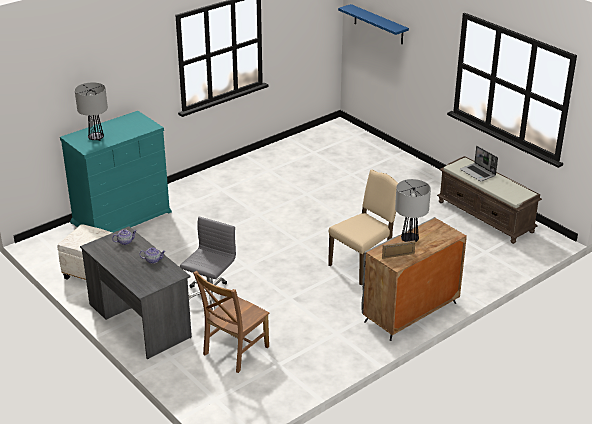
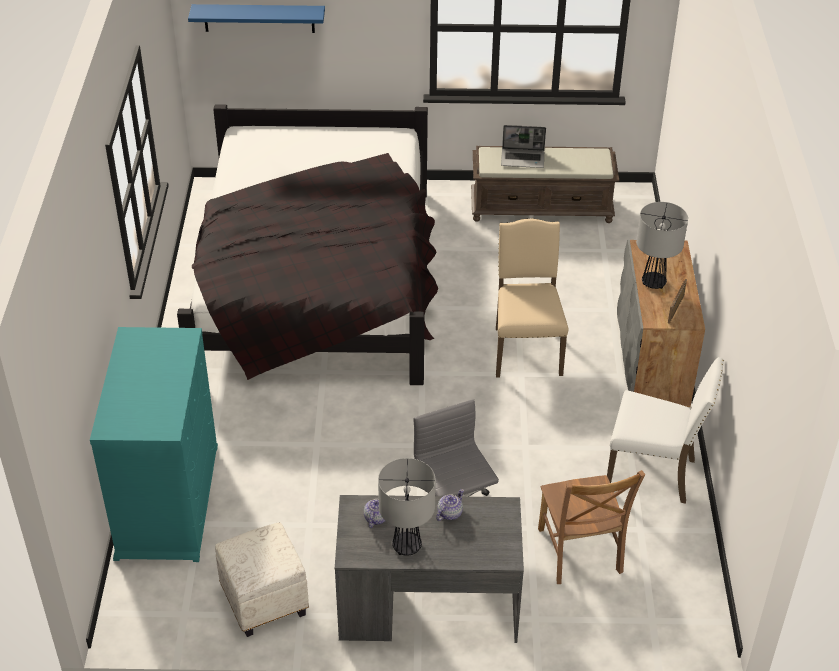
camera: 50 degrees left, 10 degrees up
(96, 138) = (145, 405): table lamp -> table lamp (406, 546)
(318, 182) = (317, 282): none -> black bed
(328, 350) = (653, 473): none -> white chair

